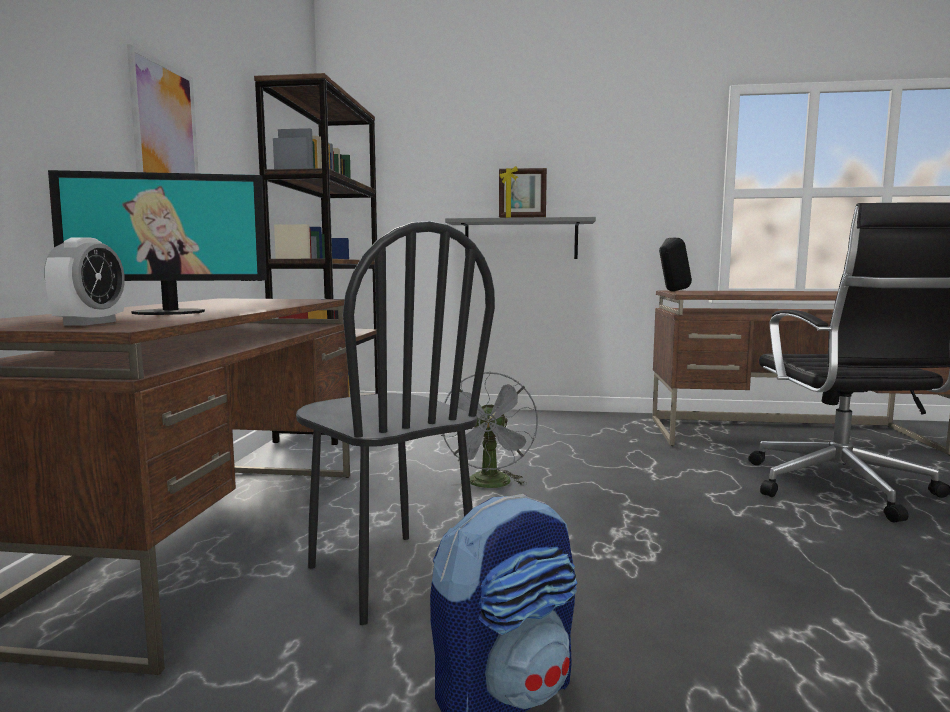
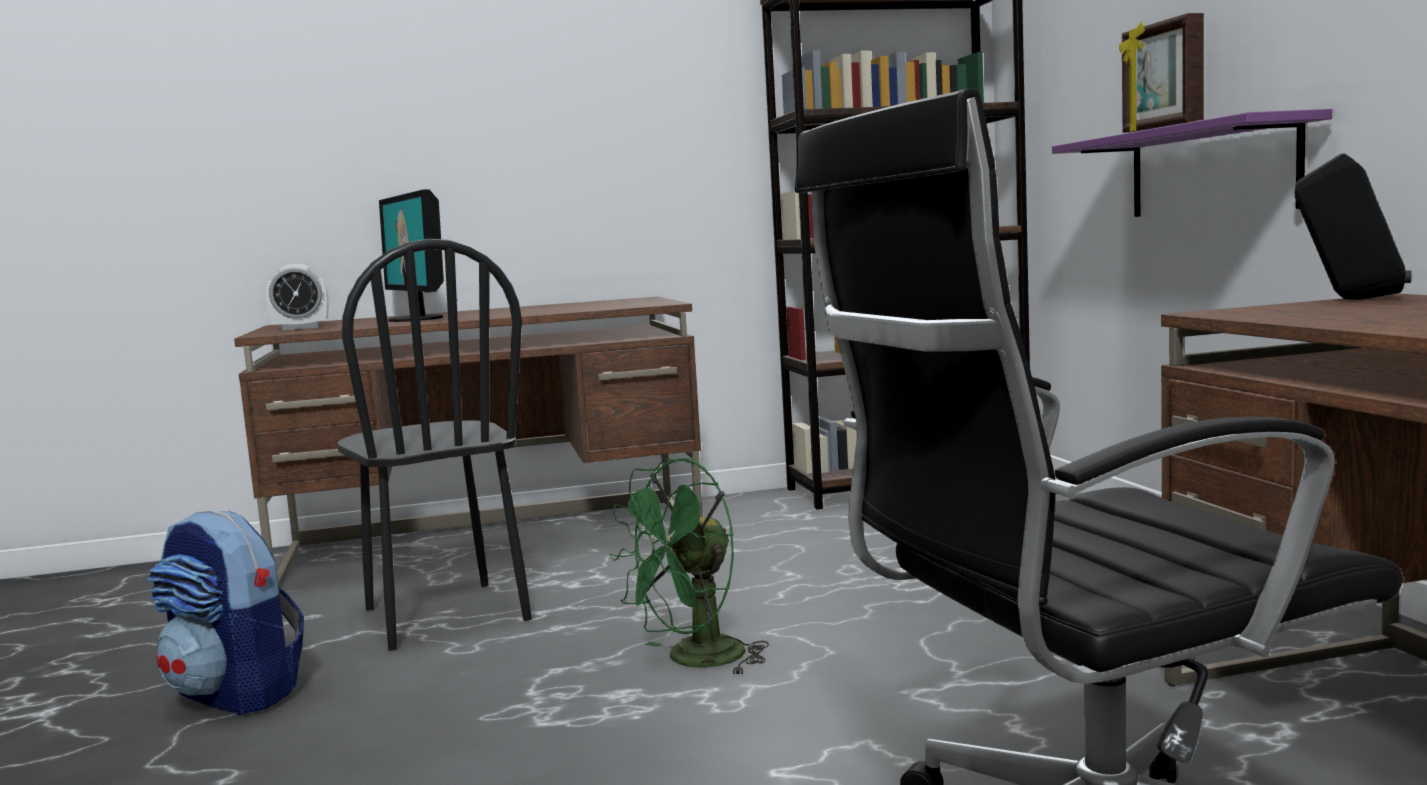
camera: 70 degrees right, 0 degrees up
(165, 124) = (573, 113): picture -> none
(389, 574) = (444, 615): black chair -> black chair turned 60 degrees counterclockwise
(491, 485) = (744, 601): grey fan -> none
(521, 239) = (1211, 170): grey shelf -> purple shelf
(579, 509) = (694, 661): none -> green fan

